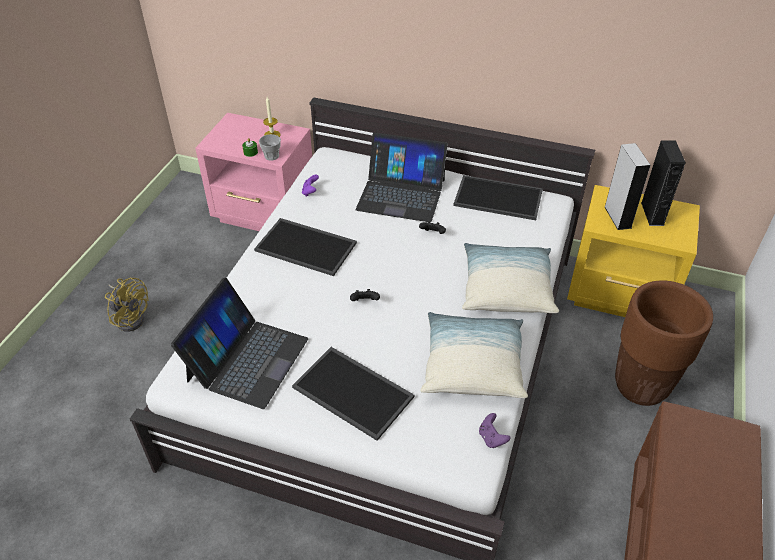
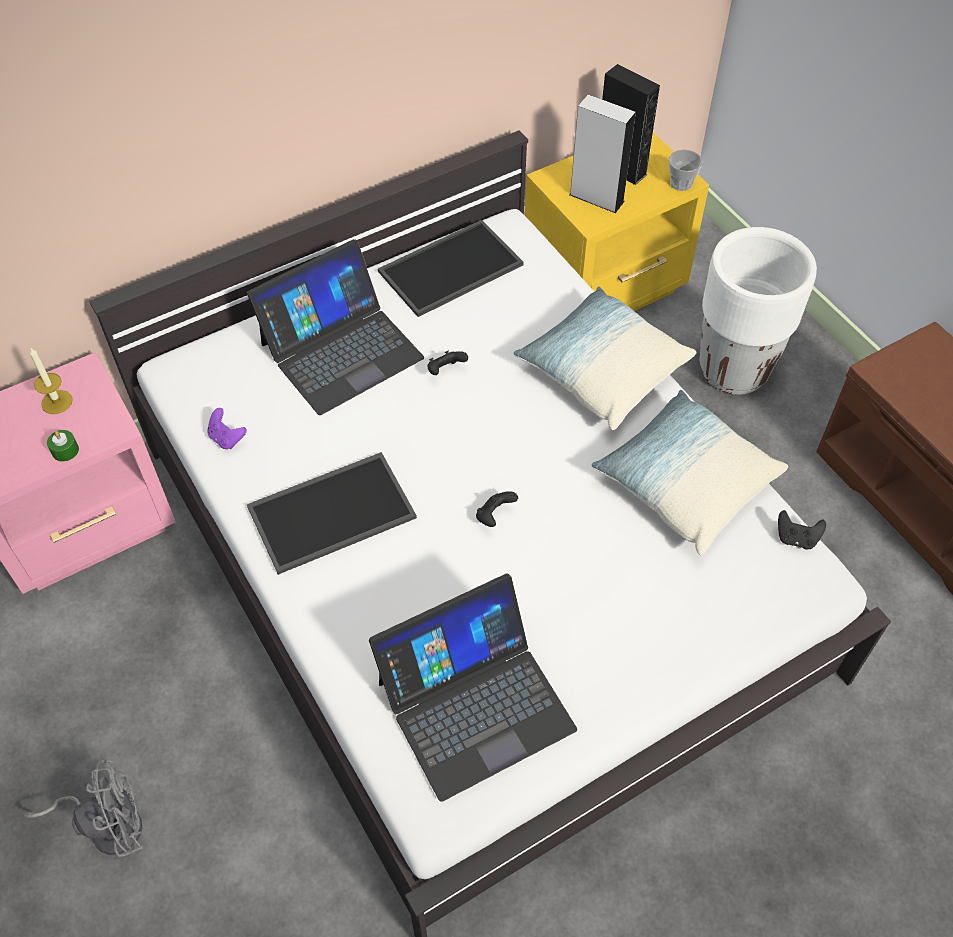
camera: 50 degrees left, 10 degrees up
(130, 317) = (108, 825): yellow fan -> grey fan
(247, 359) = (475, 704): laptop -> laptop turned 90 degrees clockwise
(271, 156) = (105, 431): cup -> cup (681, 183)
(355, 391) = (627, 621): tray -> none
(491, 438) = (796, 538): purple game controller -> black game controller
(641, 386) = (734, 370): brown planter -> white planter

